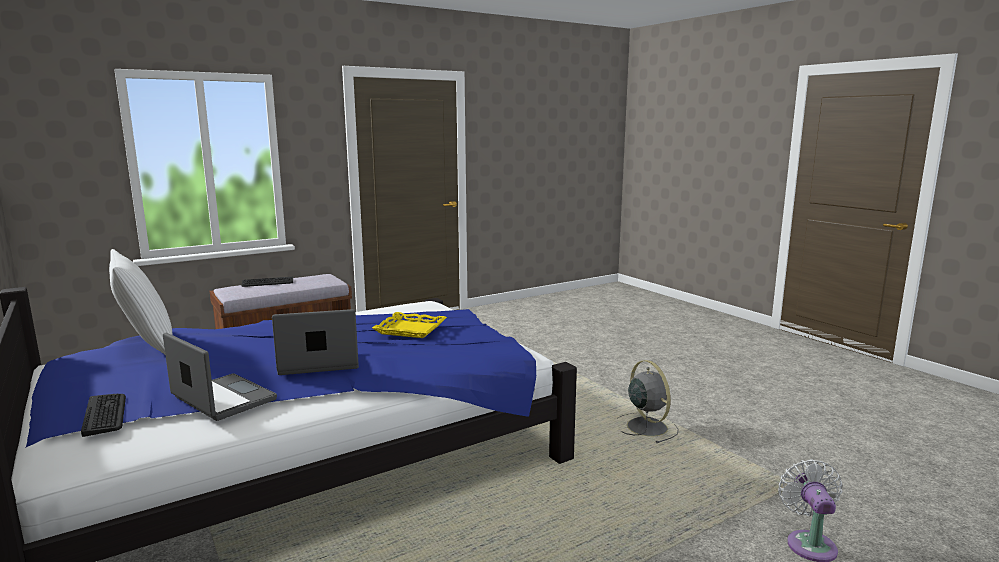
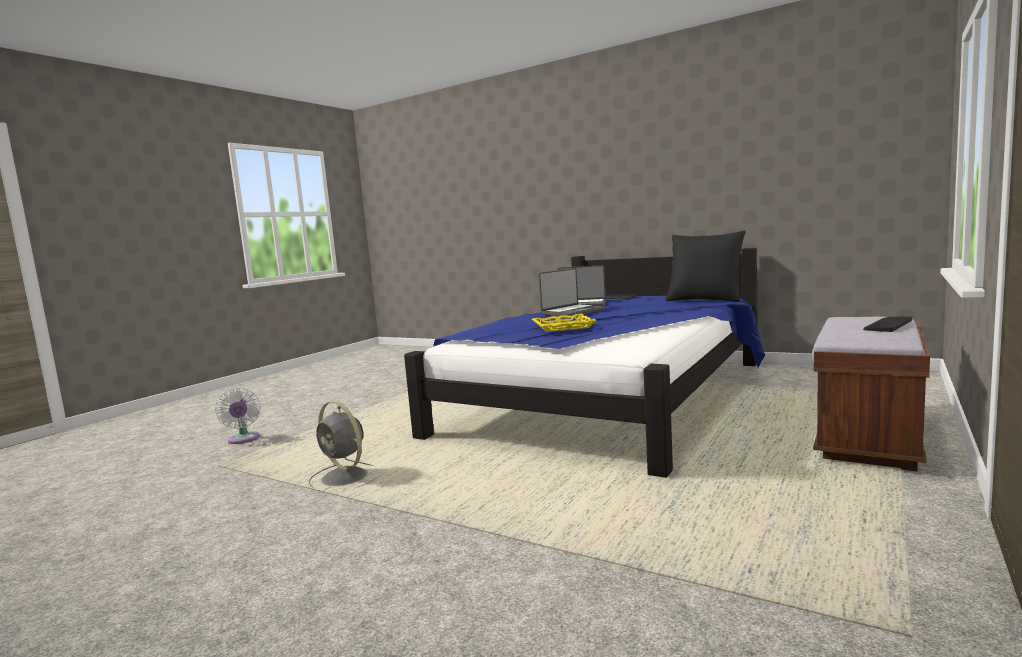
camera: 155 degrees right, 5 degrees down
(147, 346) = (705, 300): white pillow -> black pillow

